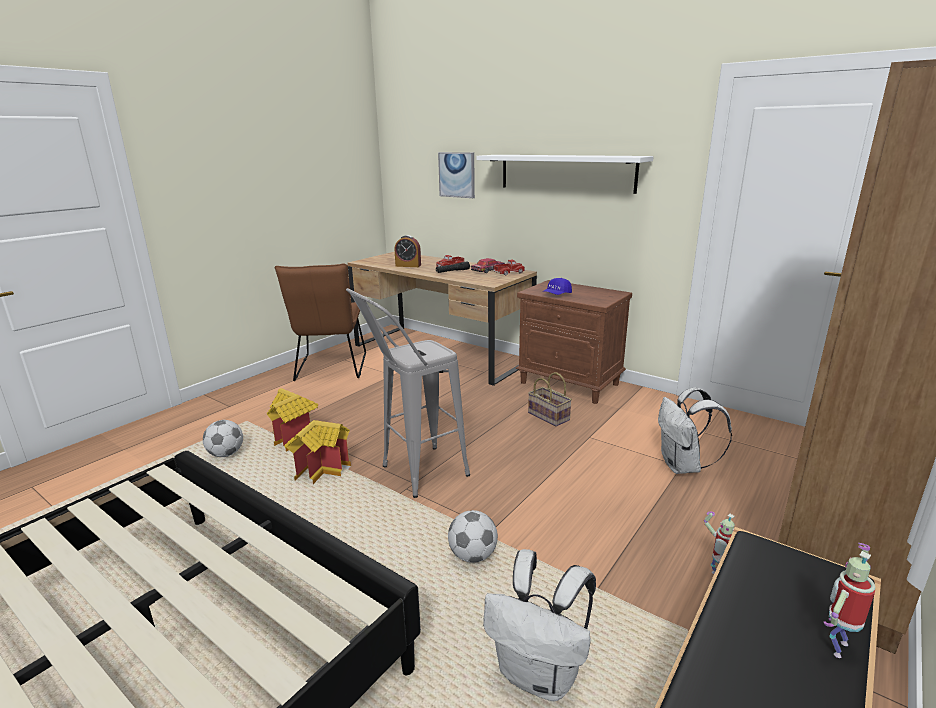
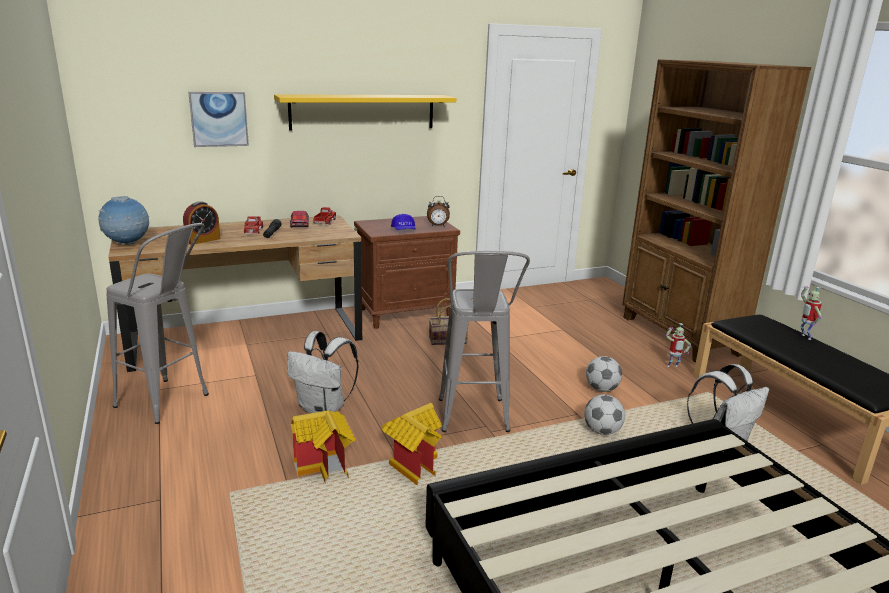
camera: 60 degrees left, 0 degrees up
(226, 454) = (301, 522): football -> football (601, 389)
(330, 369) = (171, 404): brown chair -> grey stool
(373, 259) = (127, 244): none -> globe
(566, 172) = (363, 112): white shelf -> yellow shelf
(597, 299) = (438, 226): none -> alarm clock
(683, 466) = (564, 329): white backpack -> white backpack (324, 409)

